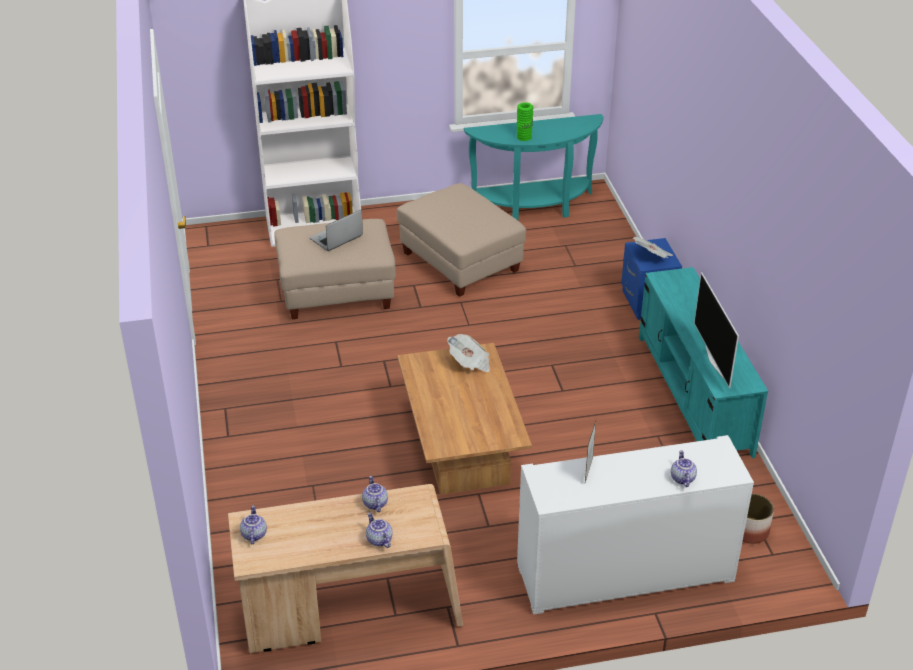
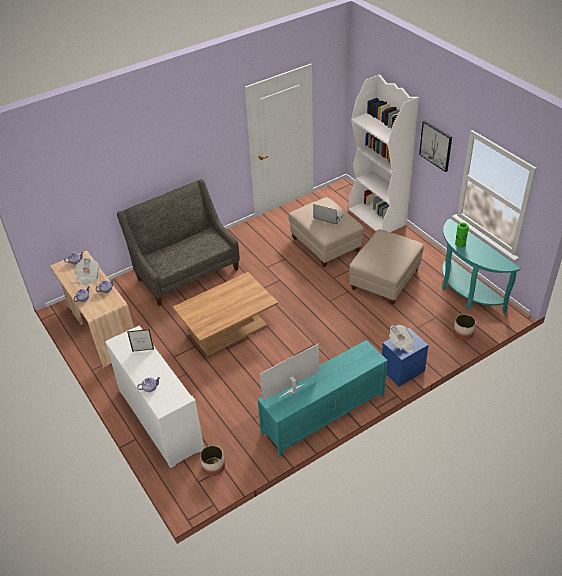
camera: 70 degrees right, 5 degrees up
(274, 463) = (185, 271): none -> grey sofa
(390, 44) = (436, 145): none -> picture
(470, 363) = (255, 298): newspaper -> newspaper (88, 277)
(609, 235) = (463, 333): none -> planter

